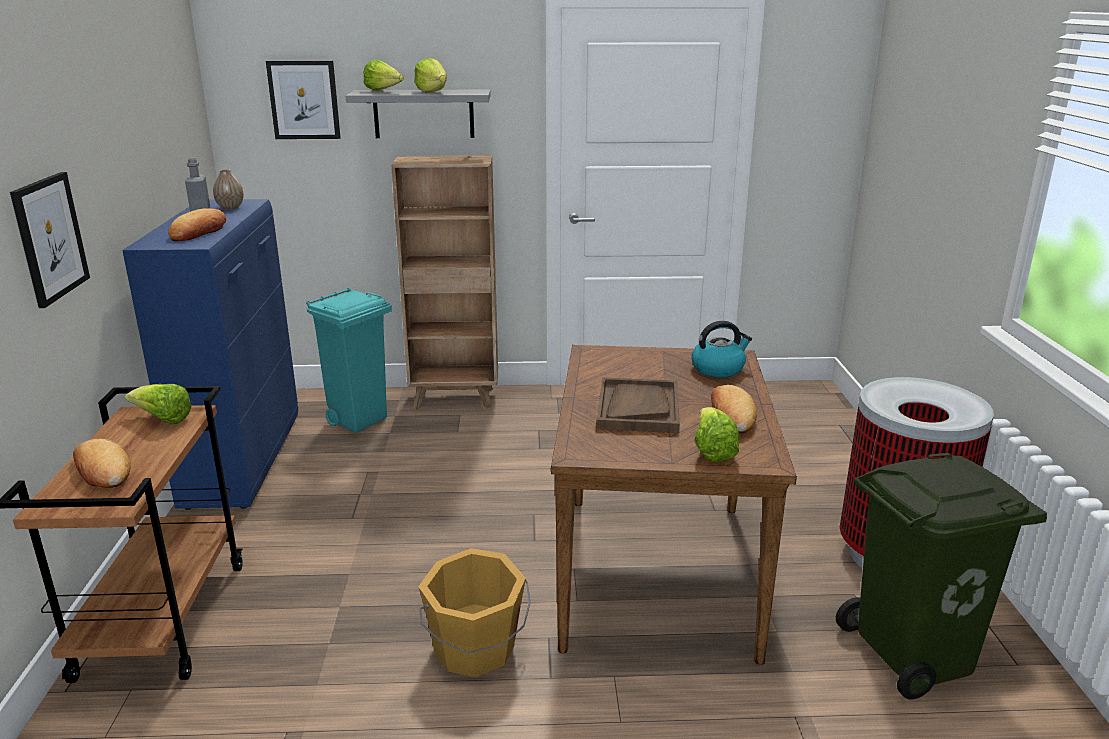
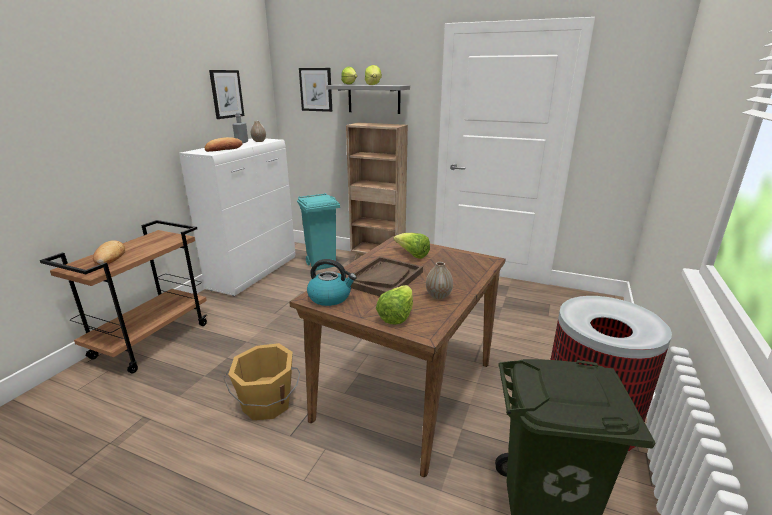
camera: 25 degrees right, 0 degrees up
(50, 238) = (118, 138): picture -> picture (226, 94)
(163, 419) = (164, 239): lettuce -> lettuce (412, 255)
(244, 460) = (254, 273): blue cabinet -> white cabinet
(718, 369) = (466, 265): kettle -> kettle (330, 297)
(731, 415) = (438, 296): bread -> vase

